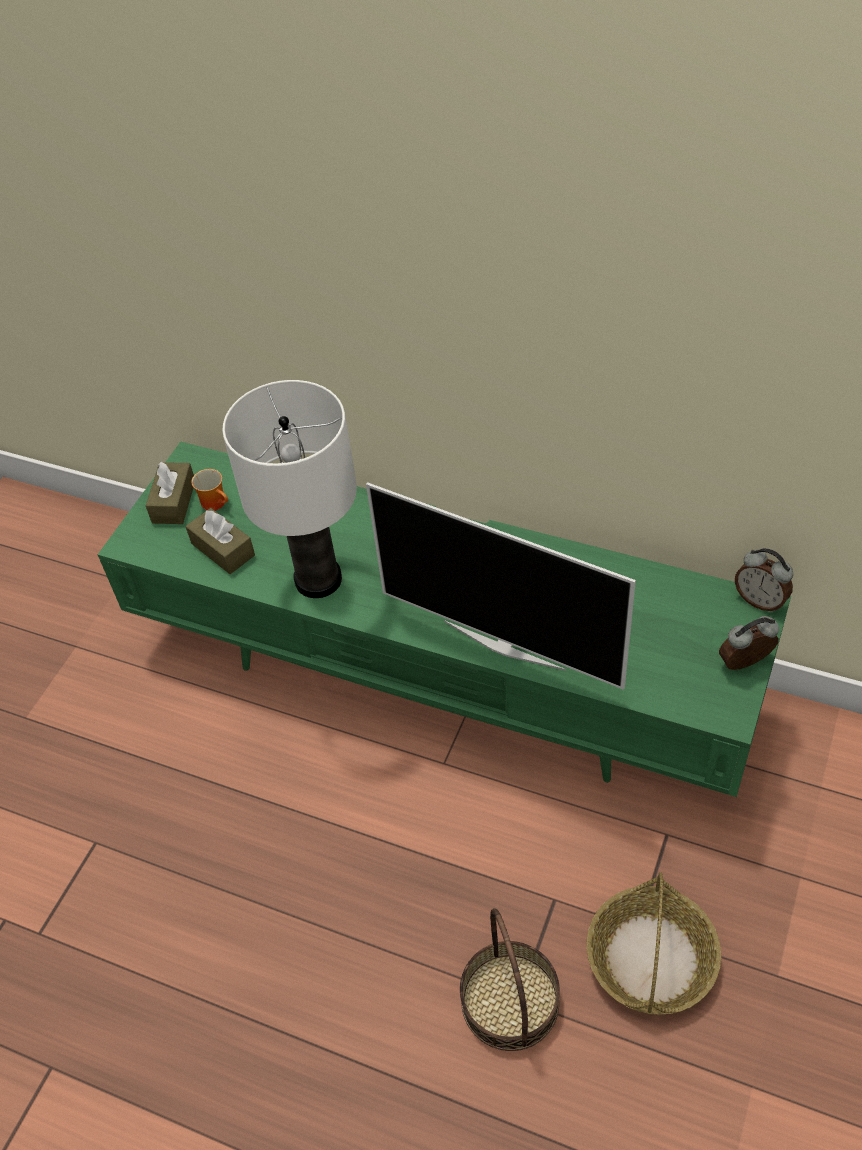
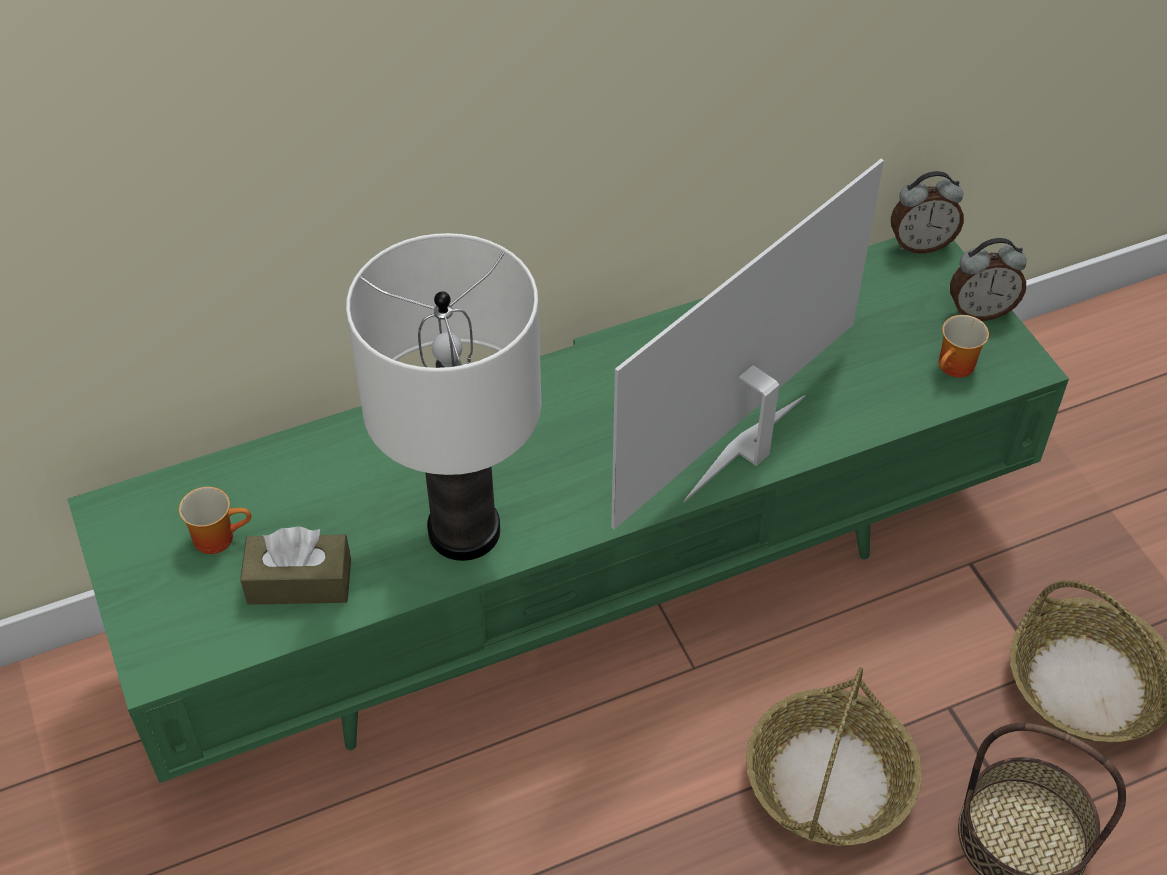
camera: 50 degrees left, 0 degrees up
(174, 502) = (156, 574): brown tissue box -> none
(443, 878) = (829, 780): none -> basket
(505, 643) = (748, 450): television -> television turned 150 degrees clockwise
(684, 686) = (956, 368): none -> mug
(745, 664) = (980, 311): alarm clock -> alarm clock turned 120 degrees counterclockwise

